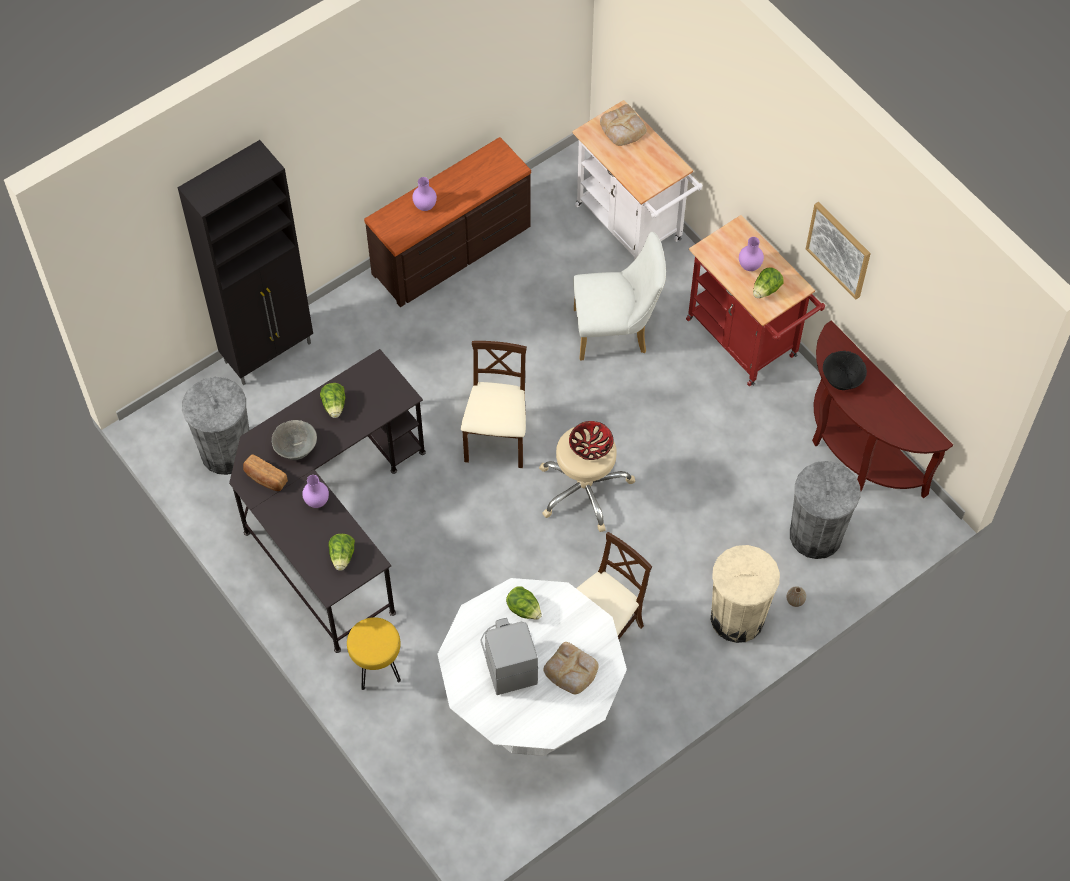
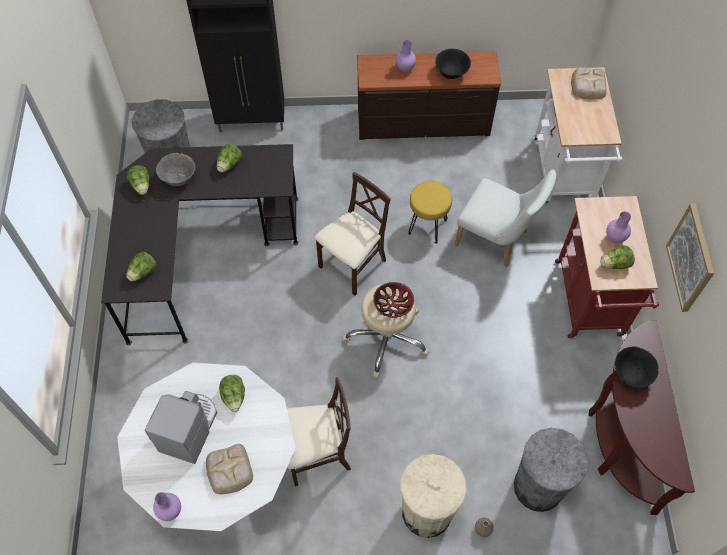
camera: 35 degrees right, 0 degrees up
(265, 478) = (141, 186): bread -> lettuce
(316, 501) = (160, 222): purple vase -> purple vase (170, 510)
(377, 667) = (143, 373): yellow stool -> yellow stool (427, 226)
(475, 185) = (451, 73): none -> black bowl

